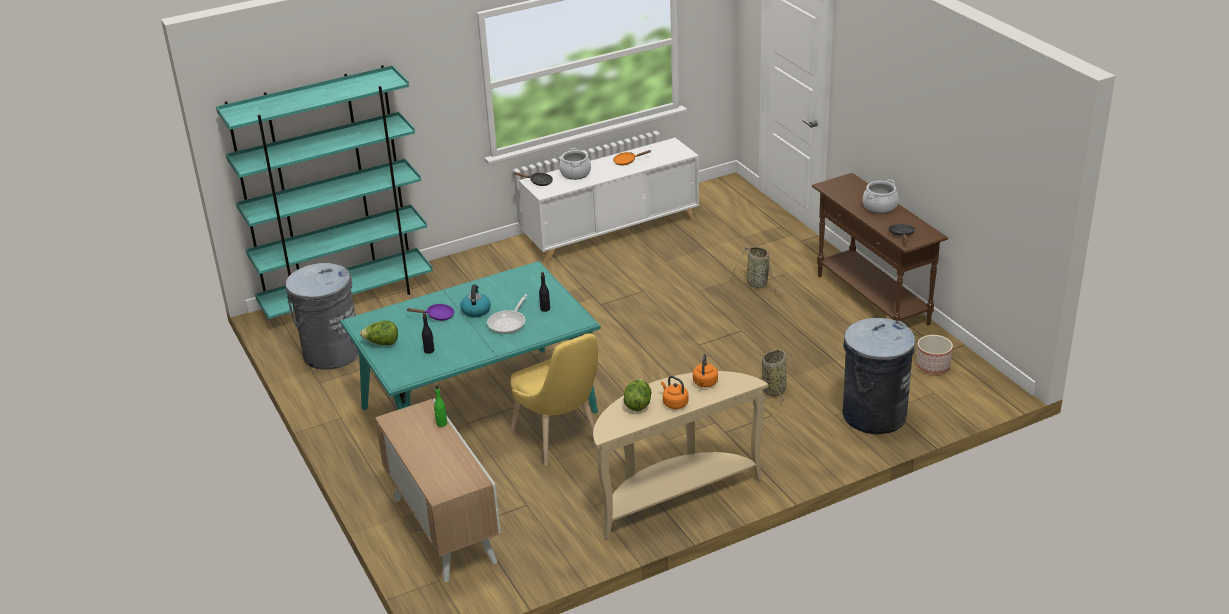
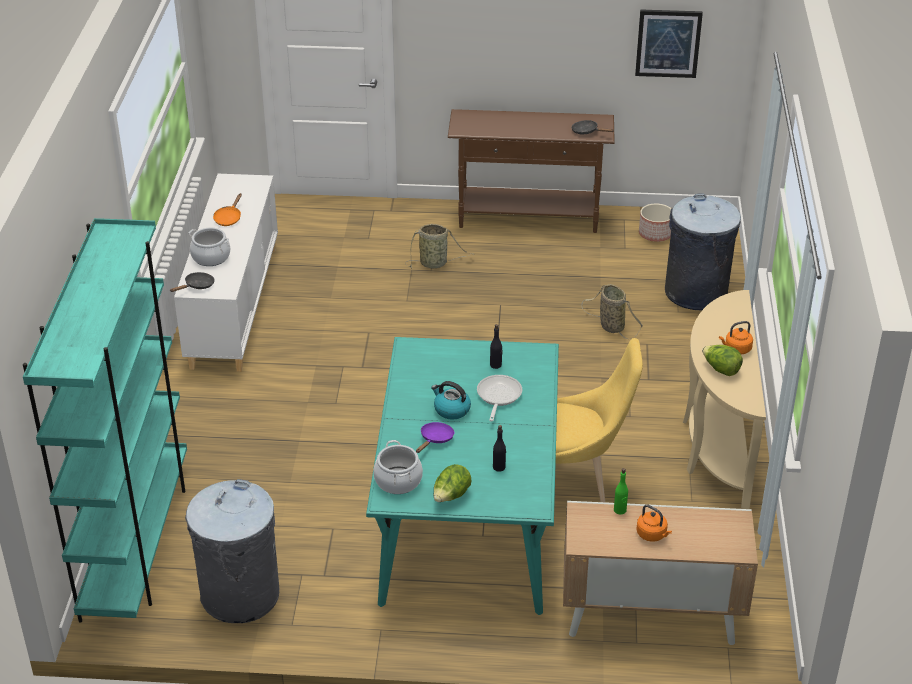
camera: 60 degrees left, 5 degrees up
(509, 322) = (498, 396): frying pan -> frying pan turned 135 degrees counterclockwise
(705, 383) = (719, 321): orange kettle -> orange kettle (652, 535)
(879, 206) = (528, 121): cooking pot -> cooking pot (398, 481)
(991, 186) = (668, 43): none -> picture

